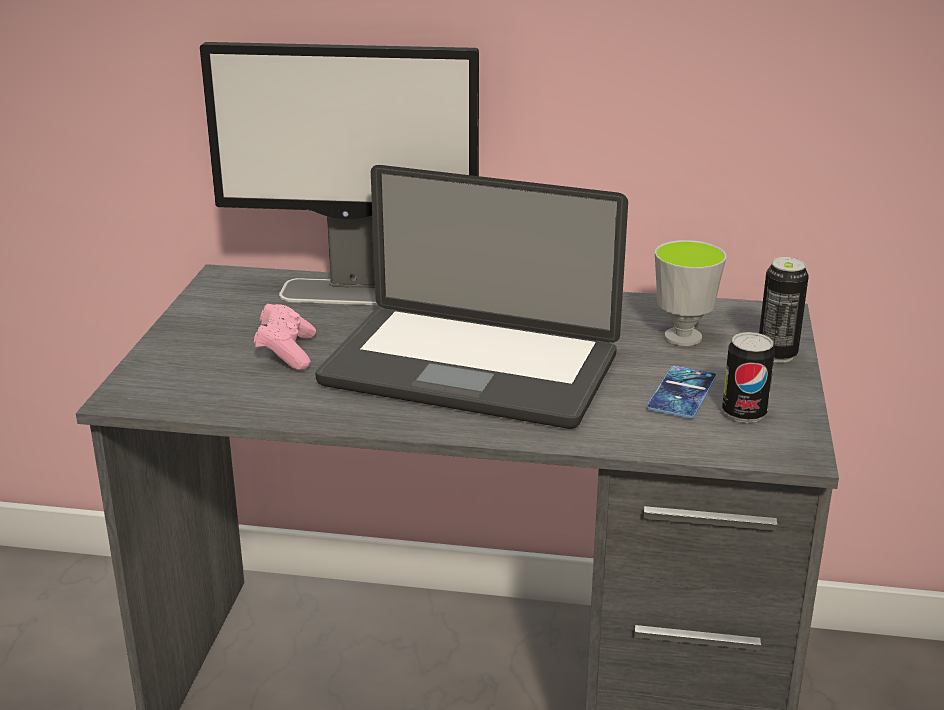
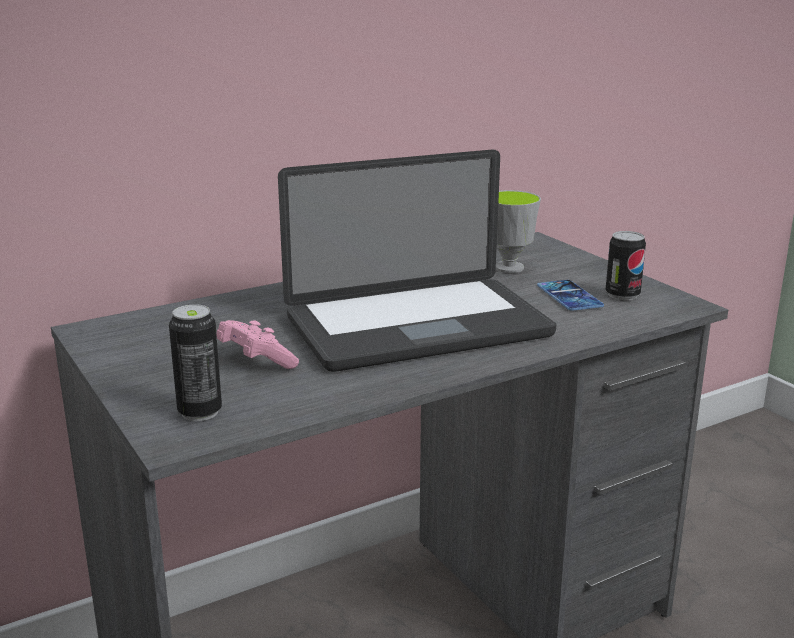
camera: 40 degrees left, 5 degrees down
(351, 293) = (229, 308): monitor -> none
(777, 355) = (577, 261): can -> can (200, 412)

